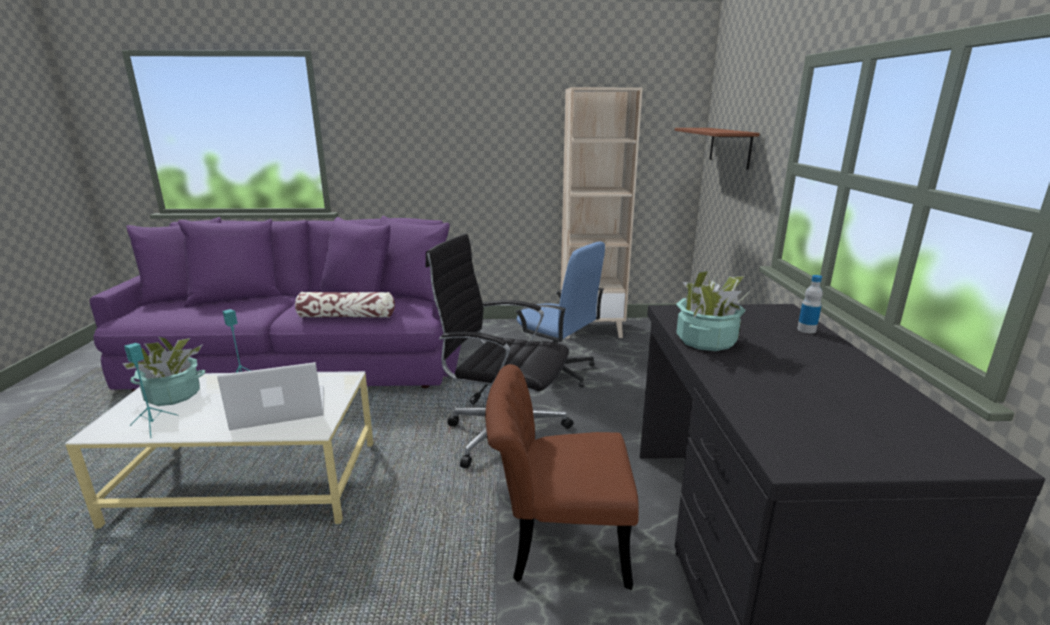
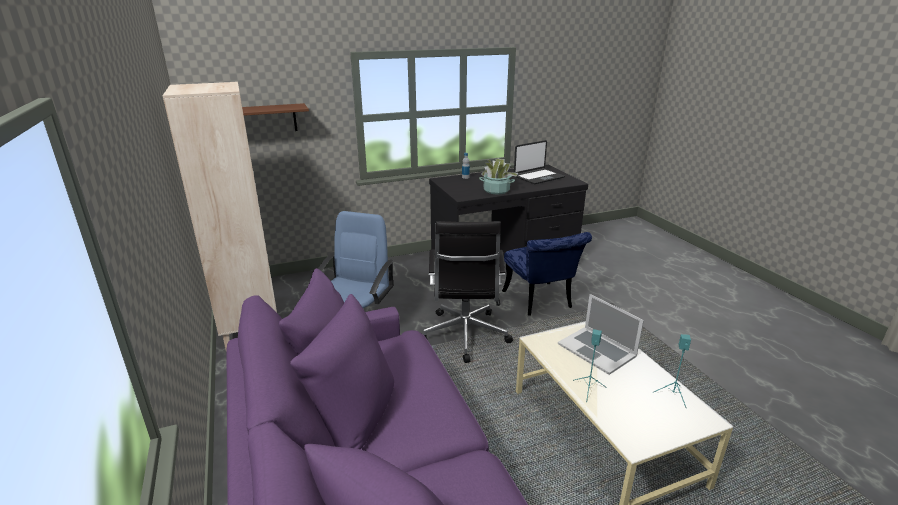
camera: 110 degrees left, 5 degrees up
(173, 395) = (641, 416): potted plant -> none
(347, 316) = (433, 383): pillow -> none
(556, 542) = (540, 302): brown chair -> blue chair
(834, 412) = (538, 177): none -> laptop

